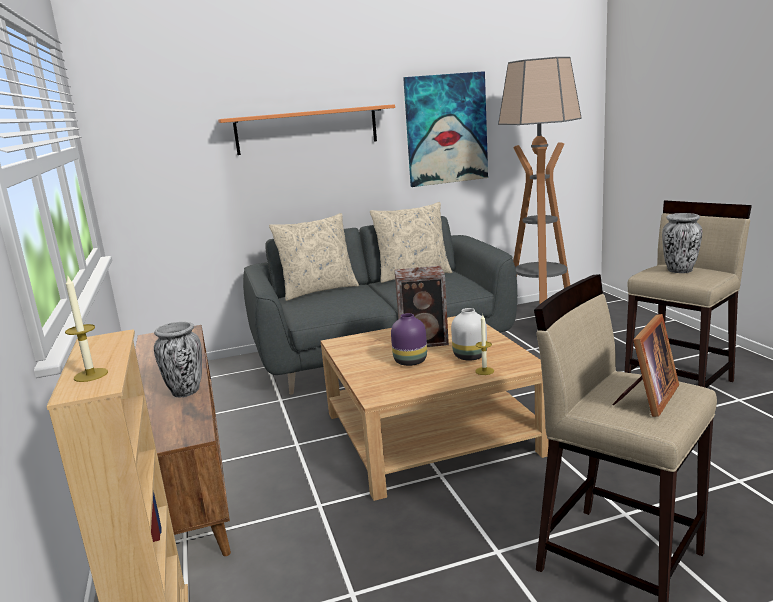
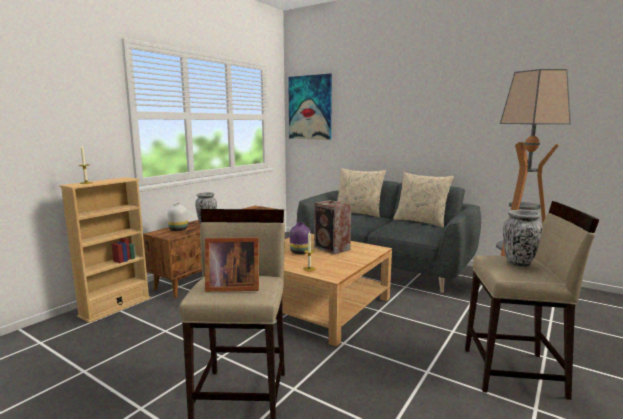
camera: 50 degrees right, 5 degrees down
(307, 130) = (386, 117): orange shelf -> none
(446, 129) = (484, 125): picture -> picture (310, 107)
(469, 356) = (325, 261): white vase -> white vase (179, 229)

